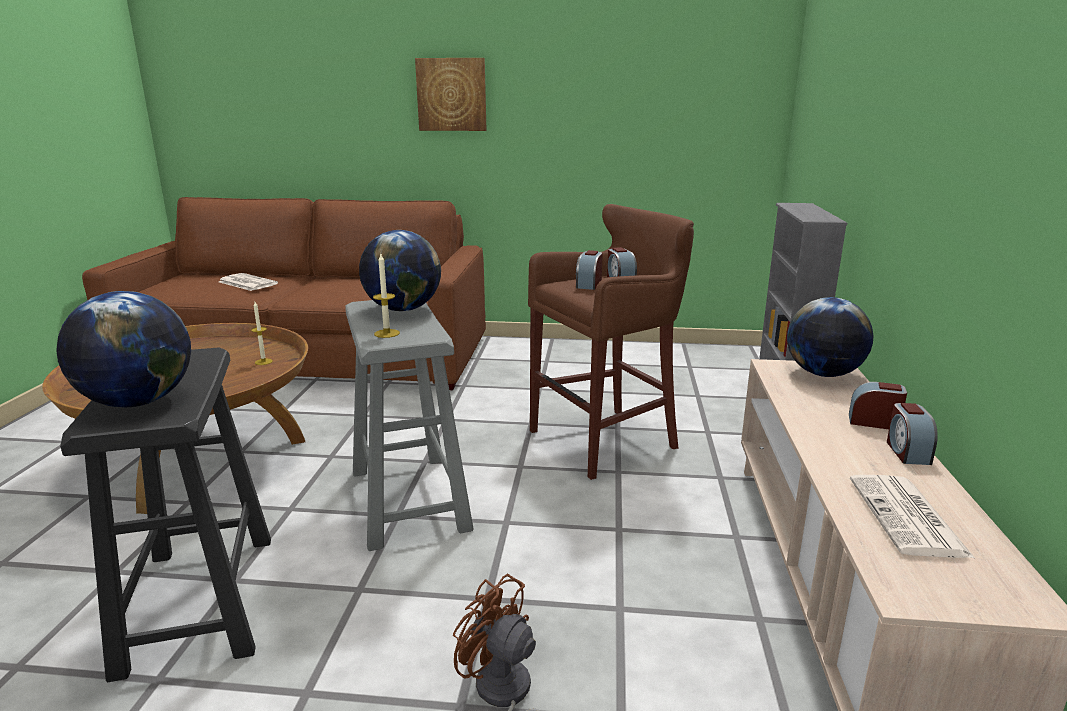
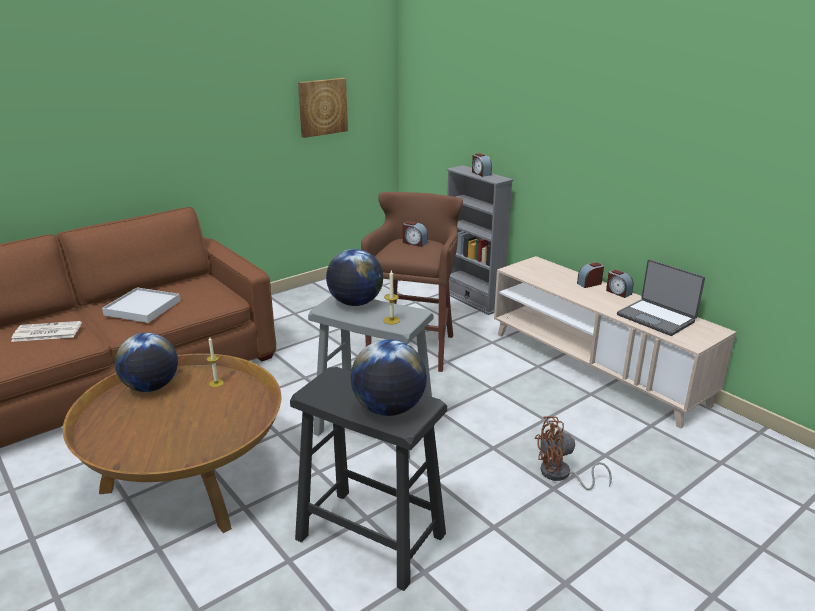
camera: 45 degrees left, 5 degrees up
(336, 286) = (142, 308): none -> white tray
(452, 94) = (165, 113): picture -> picture (322, 107)
(589, 284) = (405, 250): alarm clock -> alarm clock (480, 173)
(823, 374) = (536, 266): globe -> globe (151, 387)
(908, 517) = (656, 318): newspaper -> laptop

